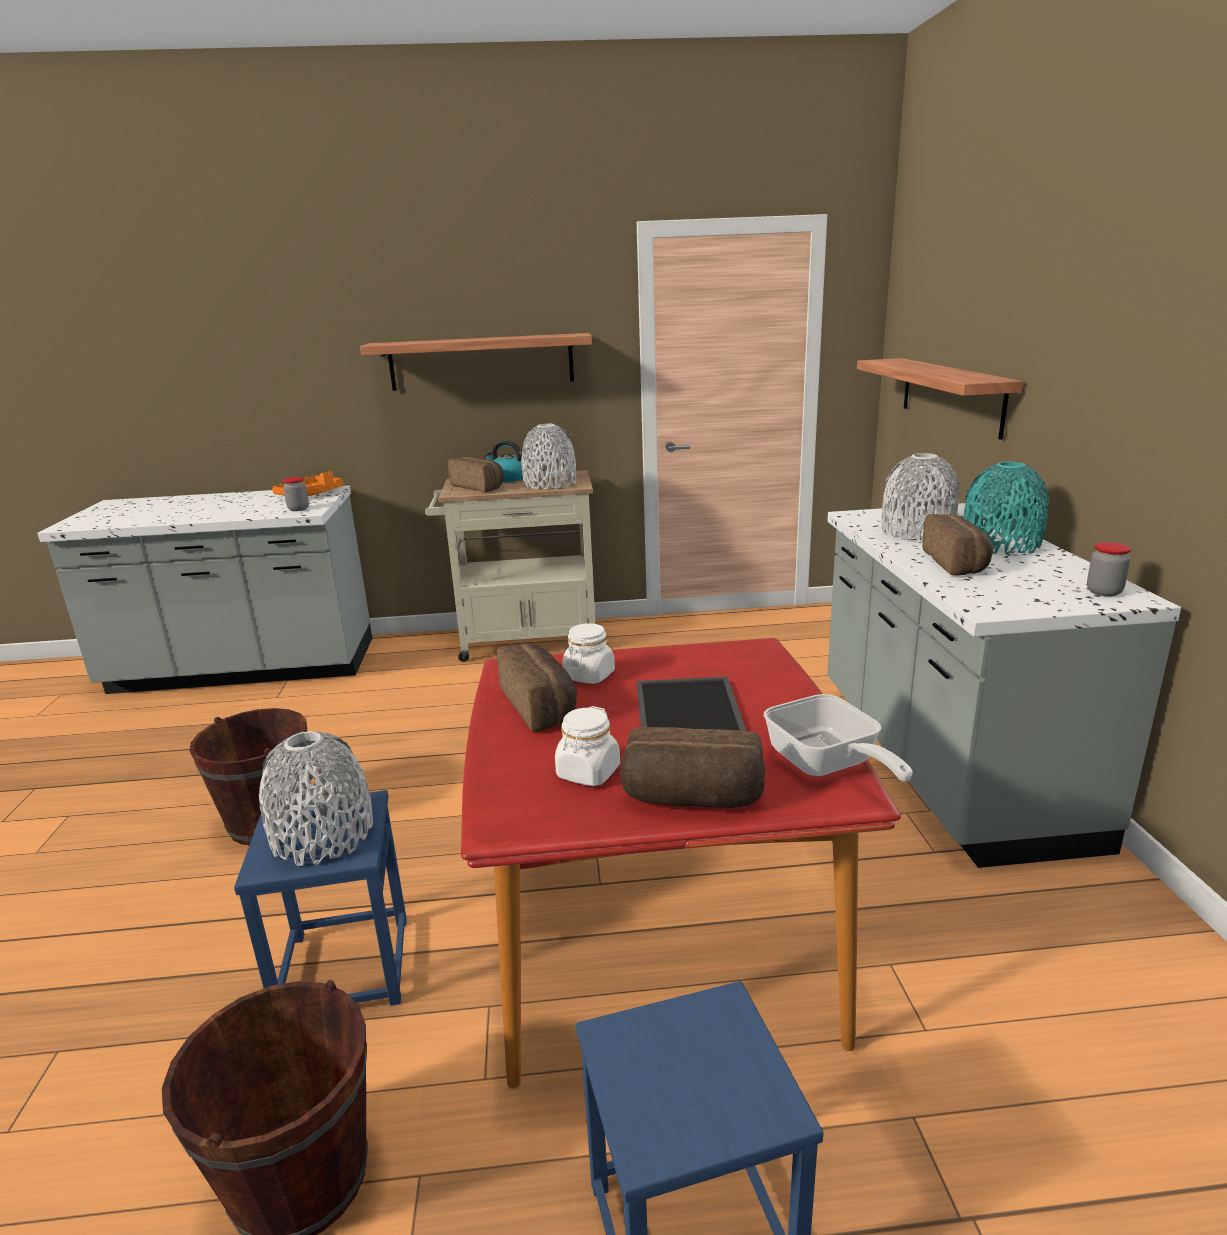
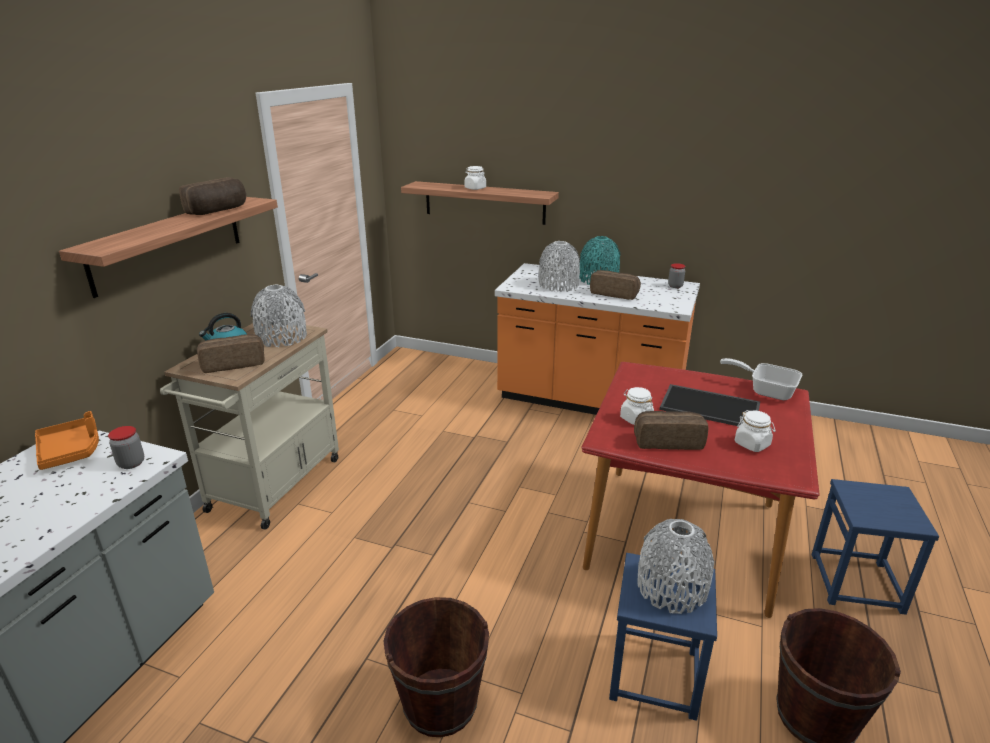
camera: 65 degrees left, 5 degrees up
(692, 799) = (785, 426): bread -> bread (218, 210)
(827, 765) = (766, 390): frying pan -> frying pan turned 150 degrees counterclockwise
(928, 368) = (475, 188): none -> white jar
(944, 762) = (590, 400): grey counter -> orange counter

